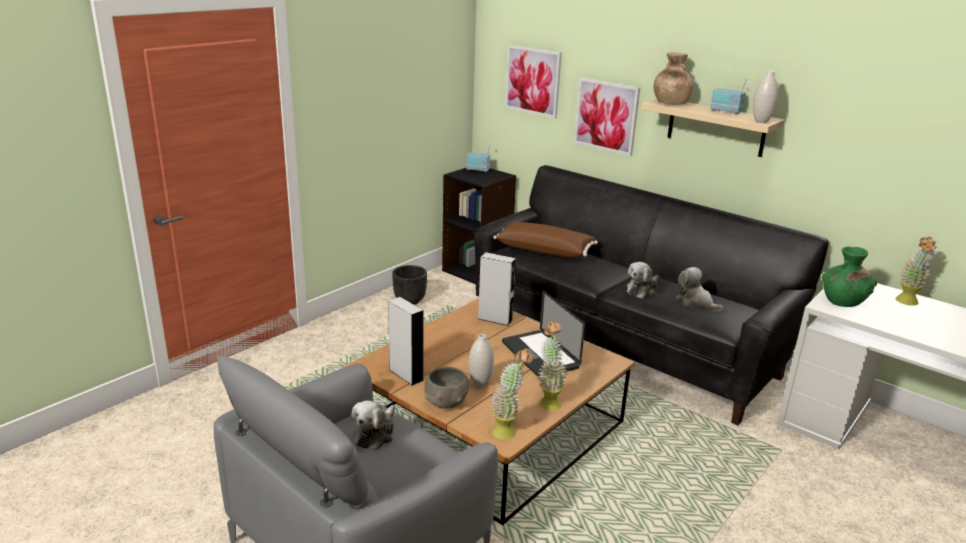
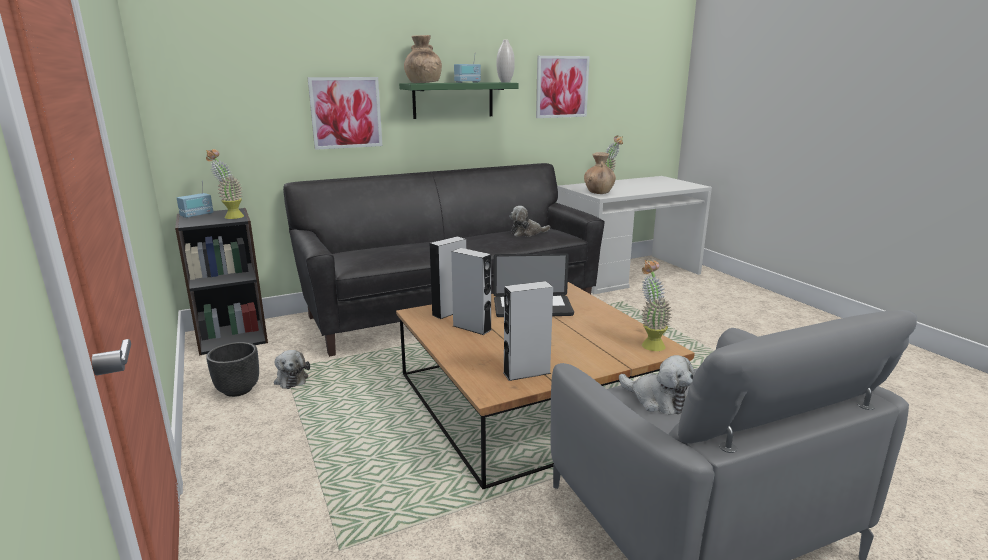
camera: 65 degrees left, 5 degrees down
(446, 402) = (593, 361): grey bowl -> none
(471, 335) = (472, 327): none -> grey speaker
(480, 384) = (567, 340): white vase -> none
(533, 81) = (241, 91): picture -> picture (562, 87)
(545, 250) = (374, 253): brown pillow -> none
(548, 400) = (610, 319): potted plant -> potted plant (230, 216)
(642, 290) = (490, 242): plush toy -> plush toy (291, 379)
(716, 127) = (453, 100): beige shelf -> green shelf
(842, 301) = (599, 192): green vase -> brown vase

